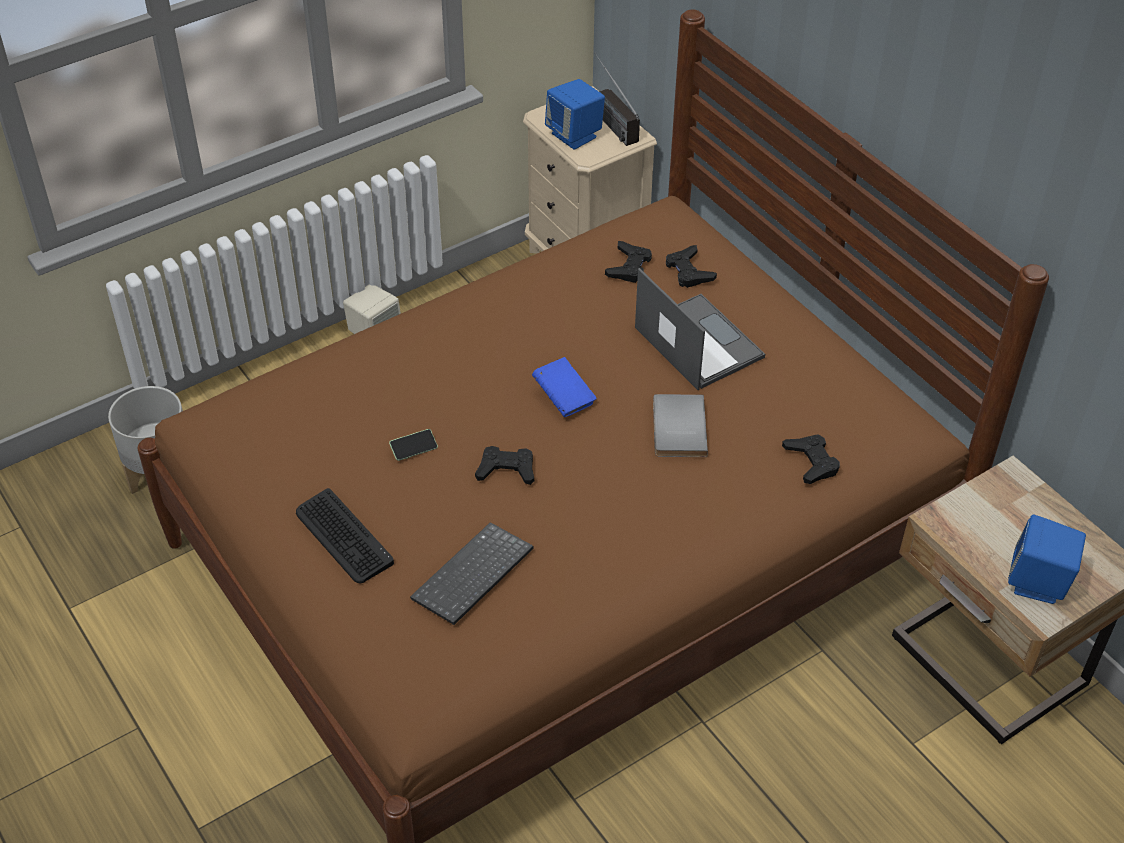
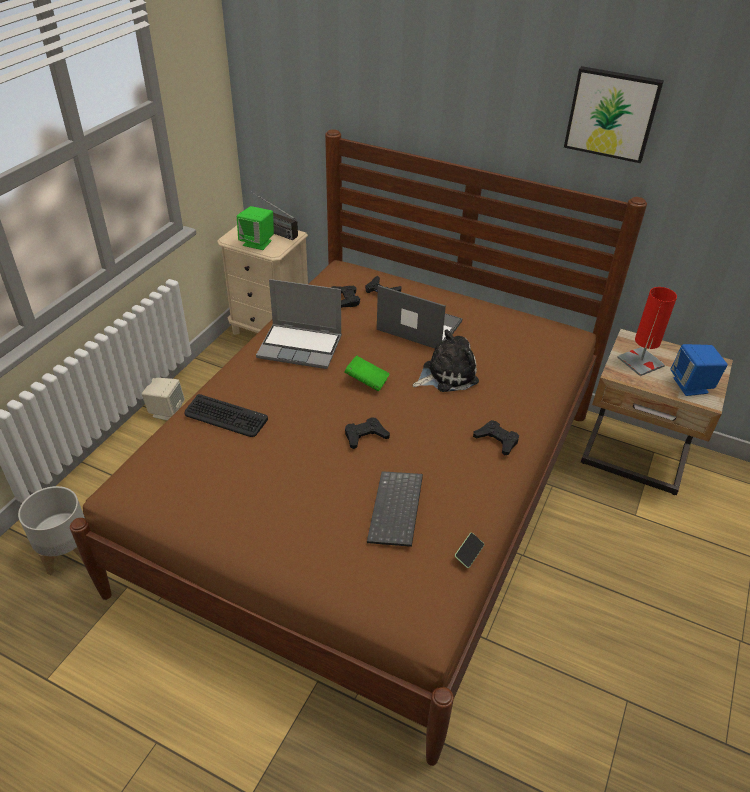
camera: 30 degrees left, 5 degrees down
(343, 537) = (288, 522): keyboard -> keyboard (225, 417)
(414, 449) = (294, 446): phone -> phone (469, 553)
(517, 317) = (301, 347): none -> laptop
(564, 398) = (366, 381): blue book -> green book
(575, 135) = (257, 243): blue speaker -> green speaker
(676, 428) = (446, 374): grey book -> plush toy
(811, 462) = (533, 366): black game controller -> black game controller (496, 440)
(993, 517) = (640, 362): none -> red table lamp
(1024, 130) = (612, 114): none -> picture

